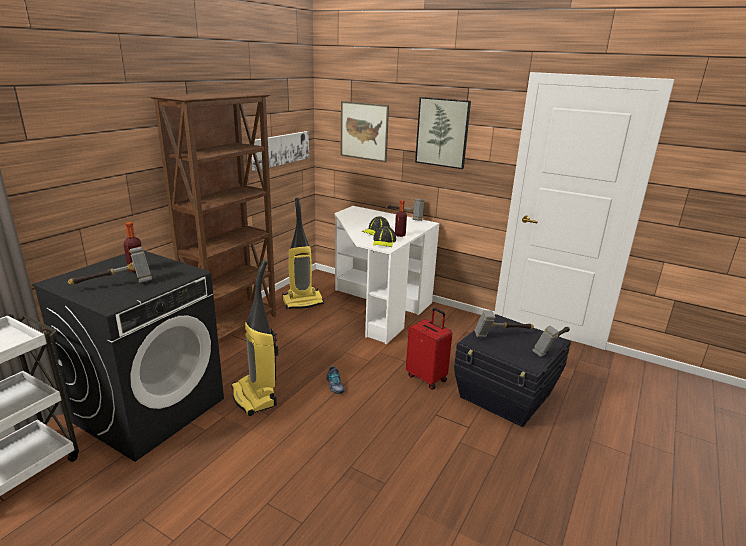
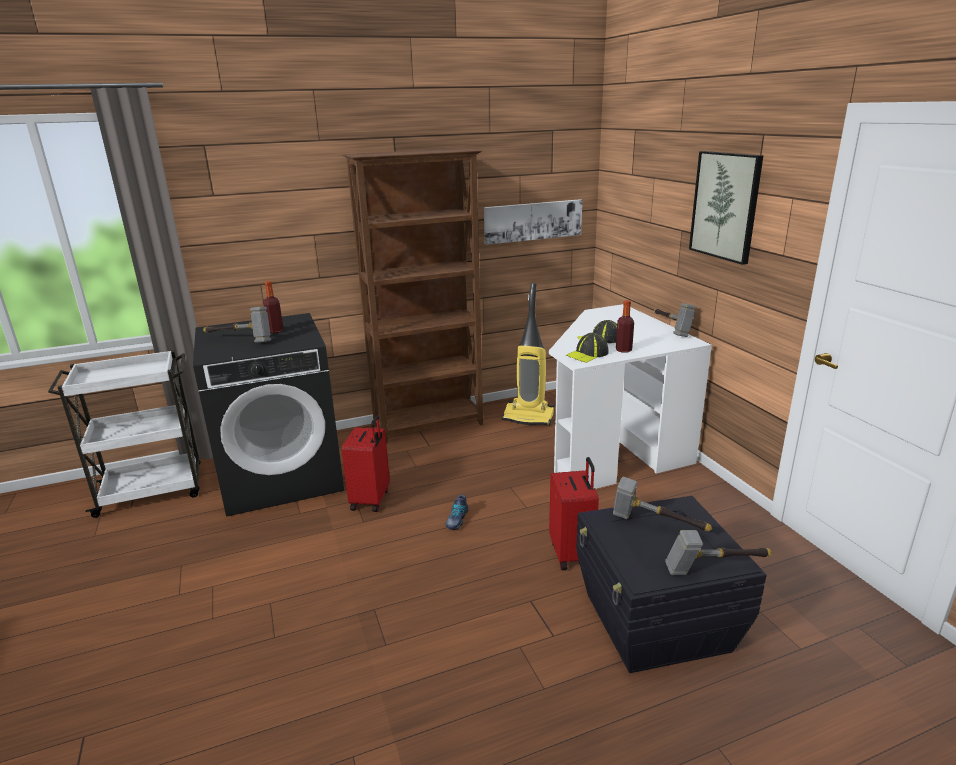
camera: 40 degrees right, 0 degrees up
(255, 397) = (371, 500): vacuum cleaner -> red suitcase
(364, 131) = (642, 201): picture -> none

